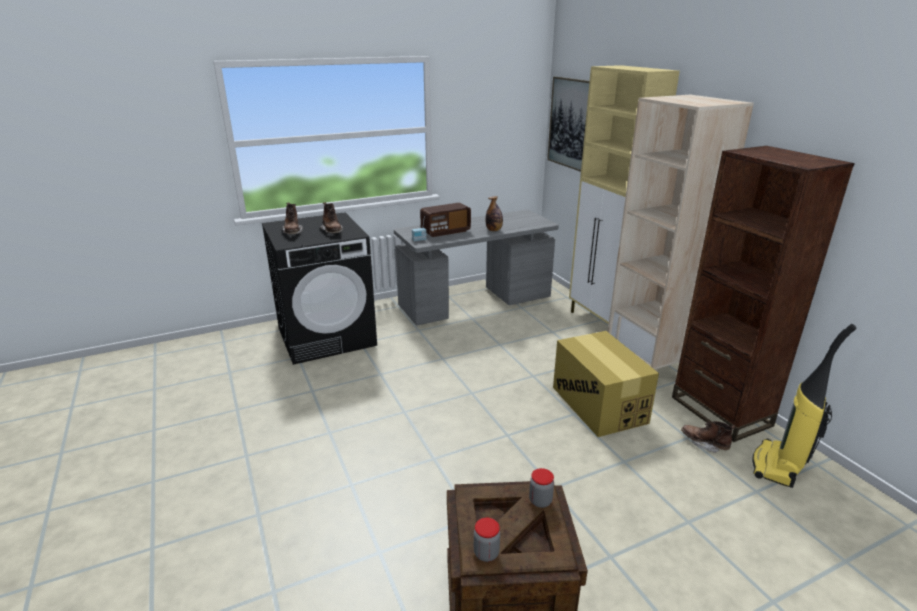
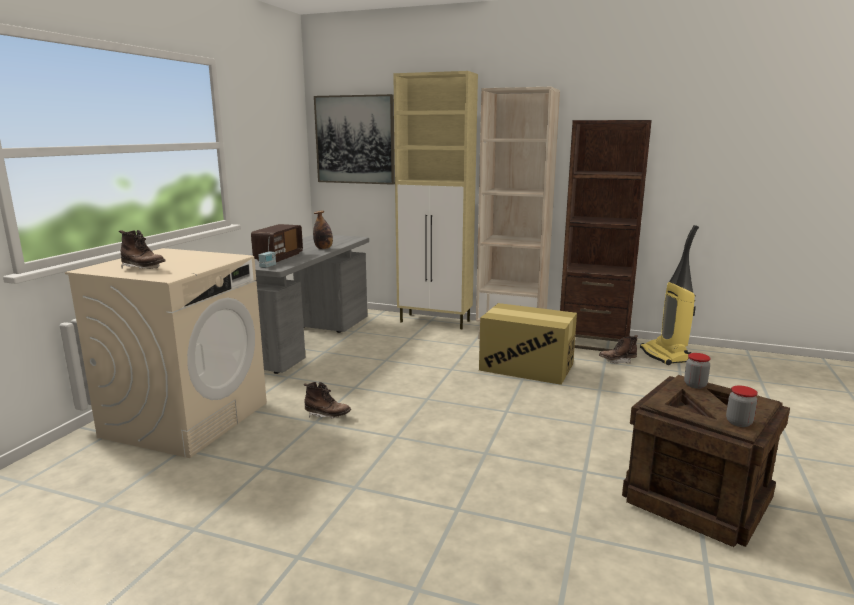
camera: 45 degrees left, 10 degrees down
(327, 336) = (187, 419): black washing machine -> beige washing machine
(332, 231) = (198, 260): brown boot -> brown boot (327, 416)

